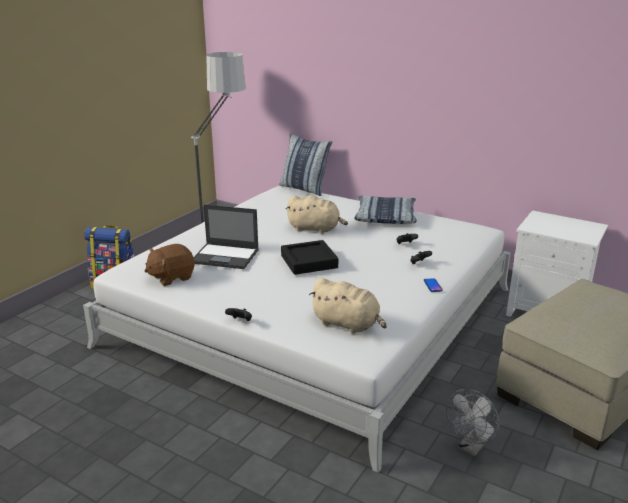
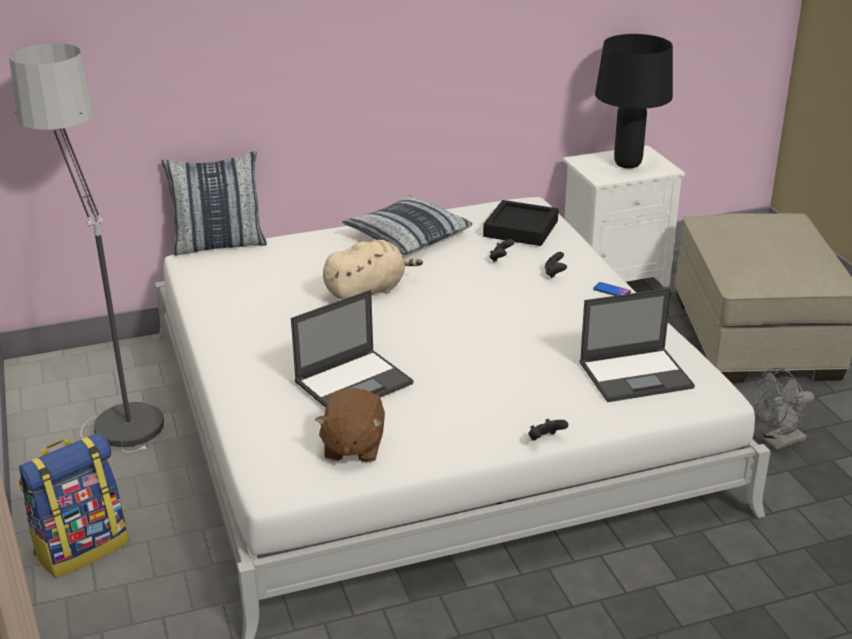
camera: 50 degrees left, 5 degrees up
(309, 261) = (456, 333): black tray -> black tray (520, 229)
(348, 324) = (636, 375): beige plush toy -> laptop
(471, 447) = (778, 442): grey fan -> grey fan turned 75 degrees clockwise
(565, 227) = (627, 164): none -> black table lamp

